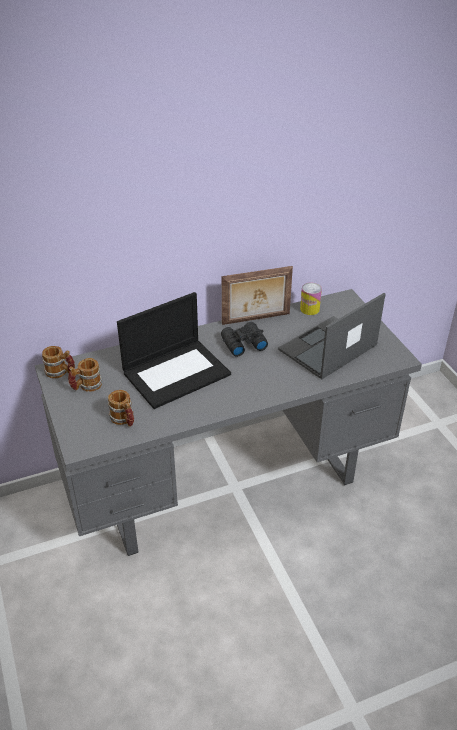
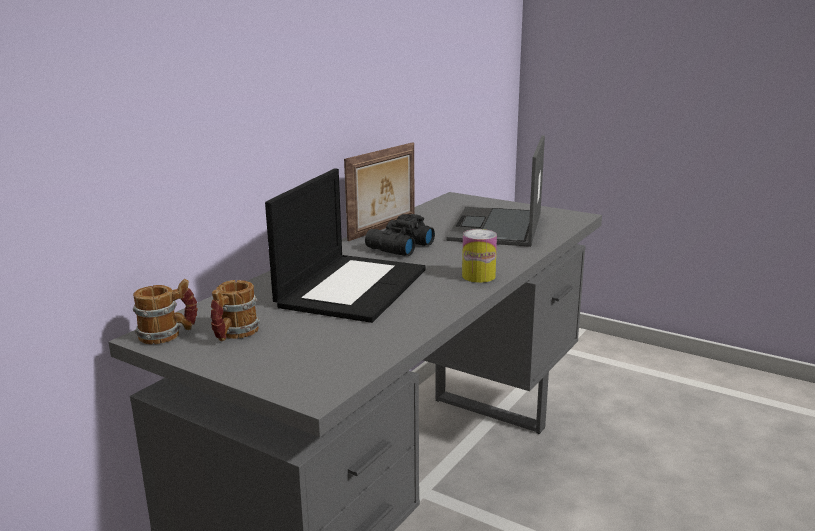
camera: 35 degrees left, 20 degrees down
(124, 420) = (344, 345): mug -> none
(309, 309) = (431, 210): can -> can (478, 276)

